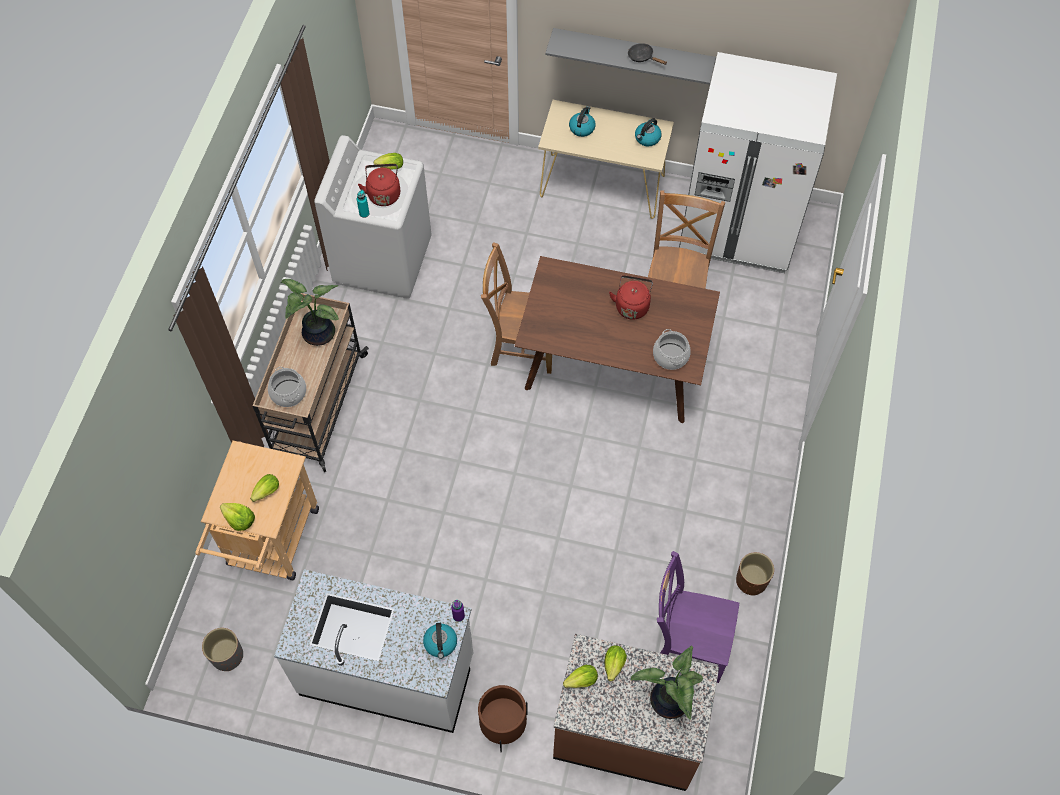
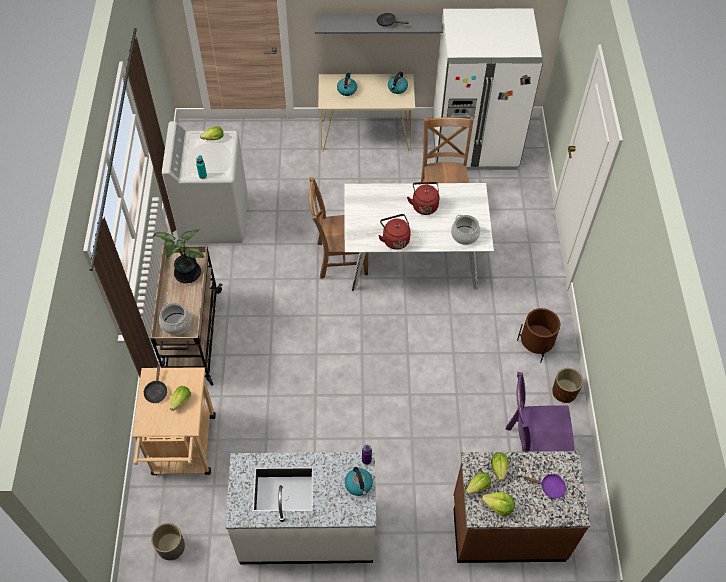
camera: 15 degrees left, 5 degrees down
(239, 520) = (165, 428): lettuce -> lettuce (498, 506)
(242, 473) = (156, 391): none -> black frying pan
(383, 193) = (213, 158): red kettle -> red kettle (395, 239)
(503, 725) = (410, 547): brown planter -> brown planter (535, 346)
(611, 369) = (412, 262): brown dining table -> white dining table
(667, 702) = (549, 487): potted plant -> purple frying pan

